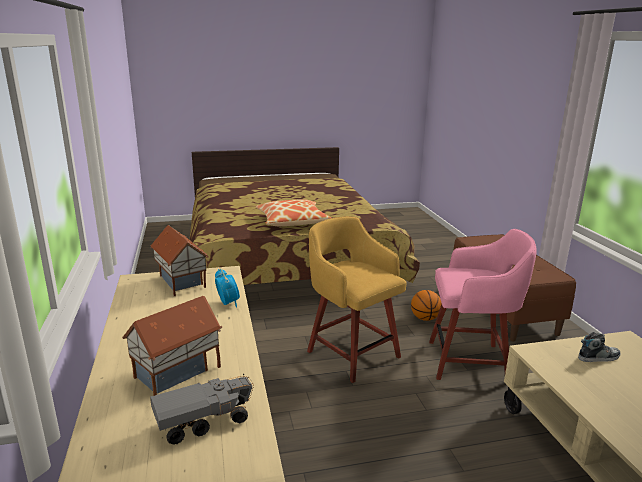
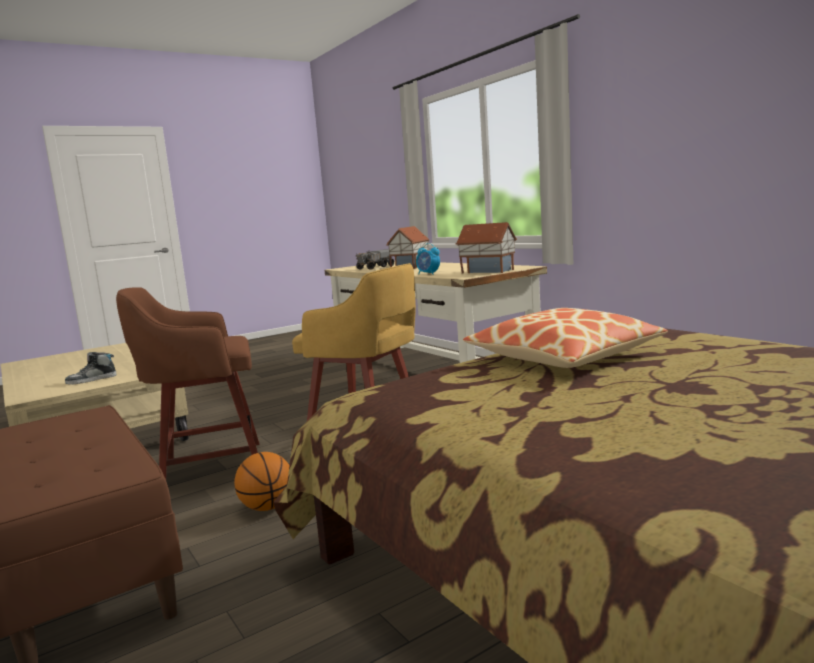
camera: 160 degrees right, 10 degrees down
(470, 362) = (208, 467): pink stool -> brown stool

